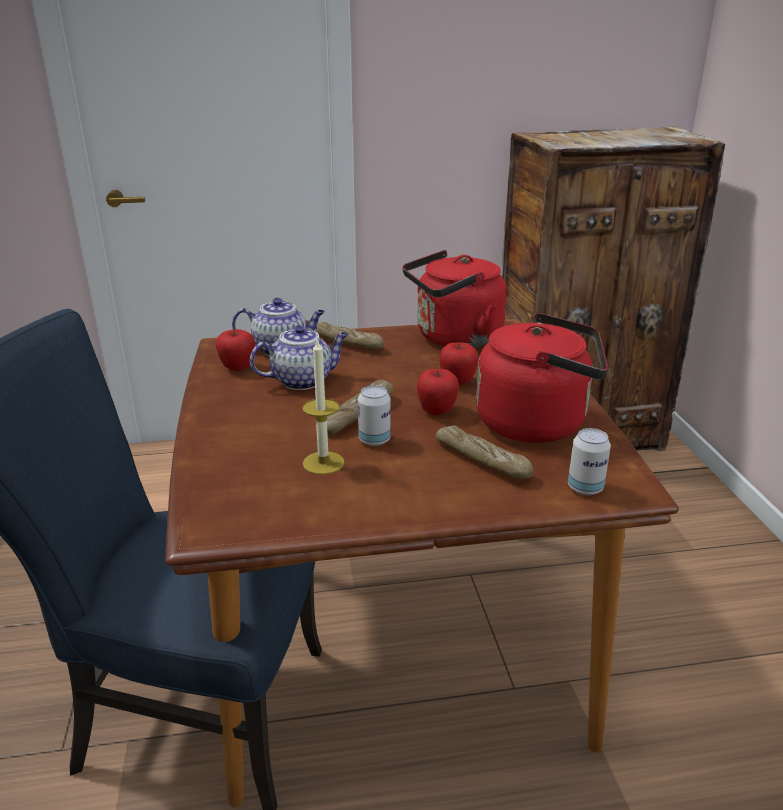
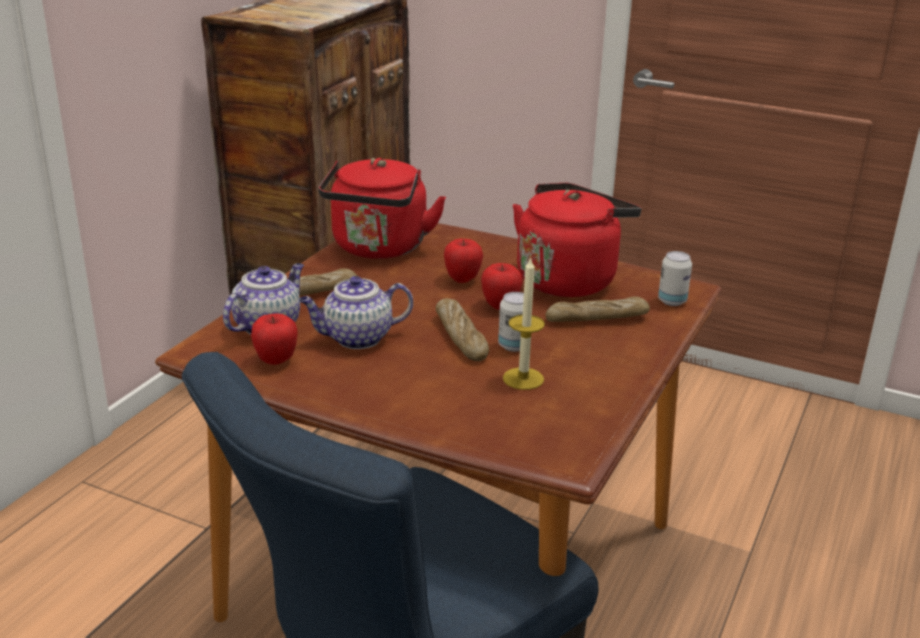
camera: 55 degrees left, 0 degrees up
(303, 380) = (356, 338): teapot -> teapot turned 120 degrees counterclockwise

